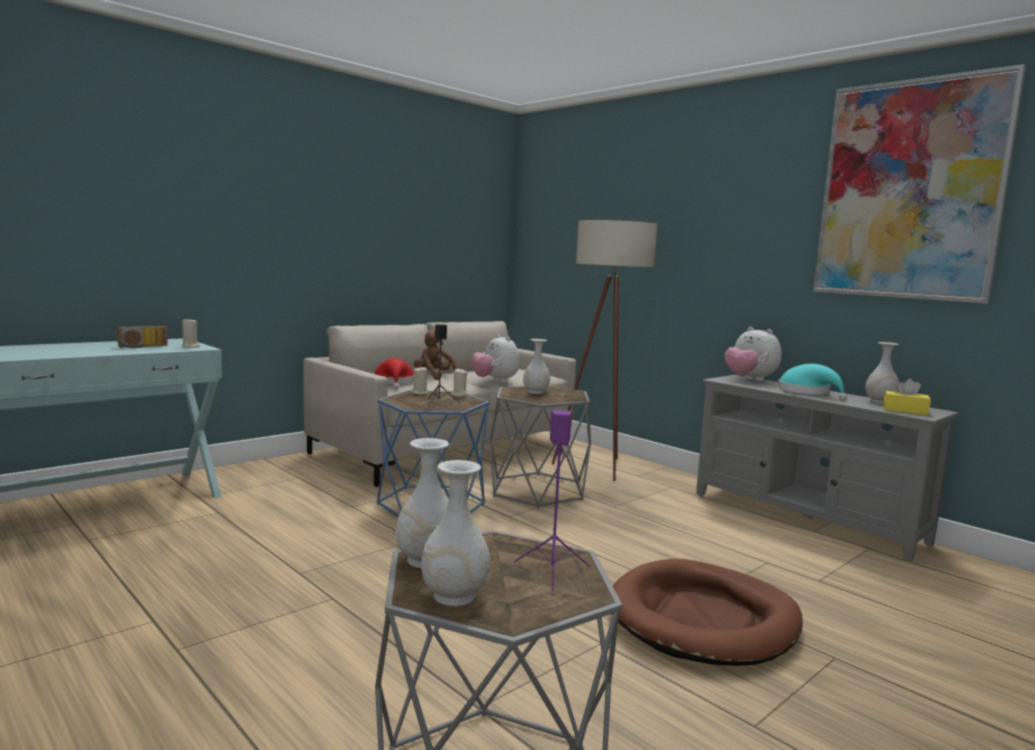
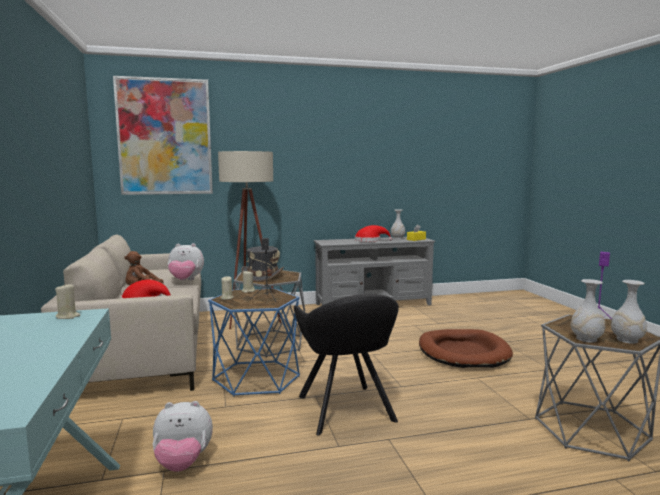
camera: 60 degrees left, 0 degrees up
(142, 347) = (32, 333): radio -> none
(387, 563) = (346, 411): none -> black armchair
(536, 392) = (262, 276): white vase -> grey hat
(749, 380) = (331, 240): plush toy -> plush toy (183, 463)
(807, 392) = (370, 240): turquoise hat -> red hat
(909, 190) = (391, 136): picture -> picture (165, 137)

